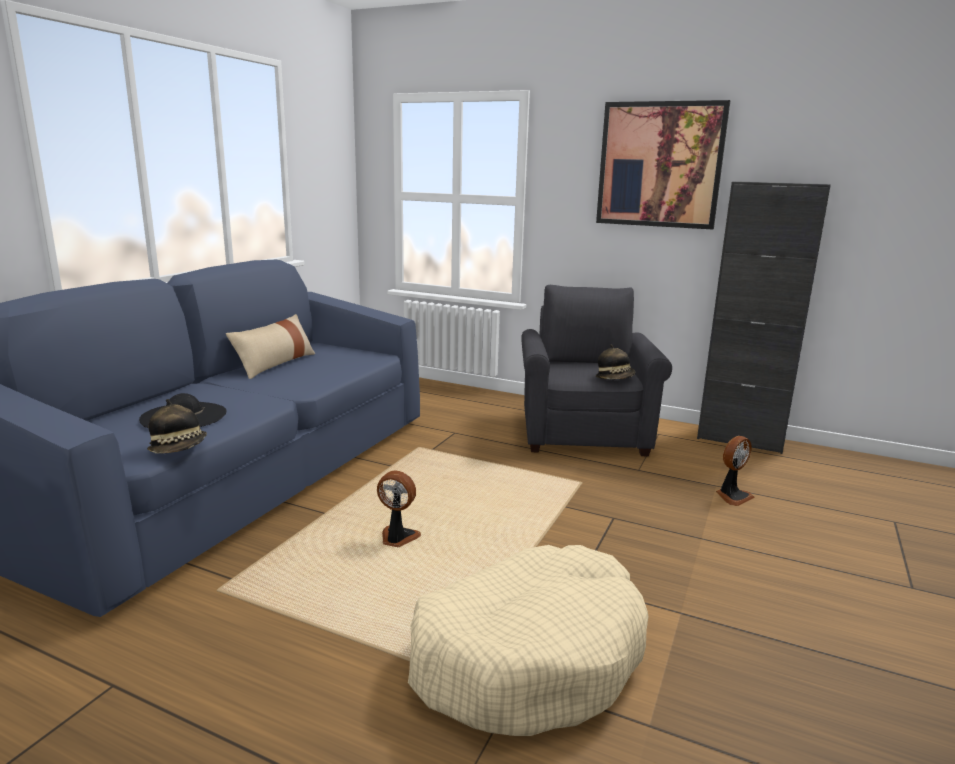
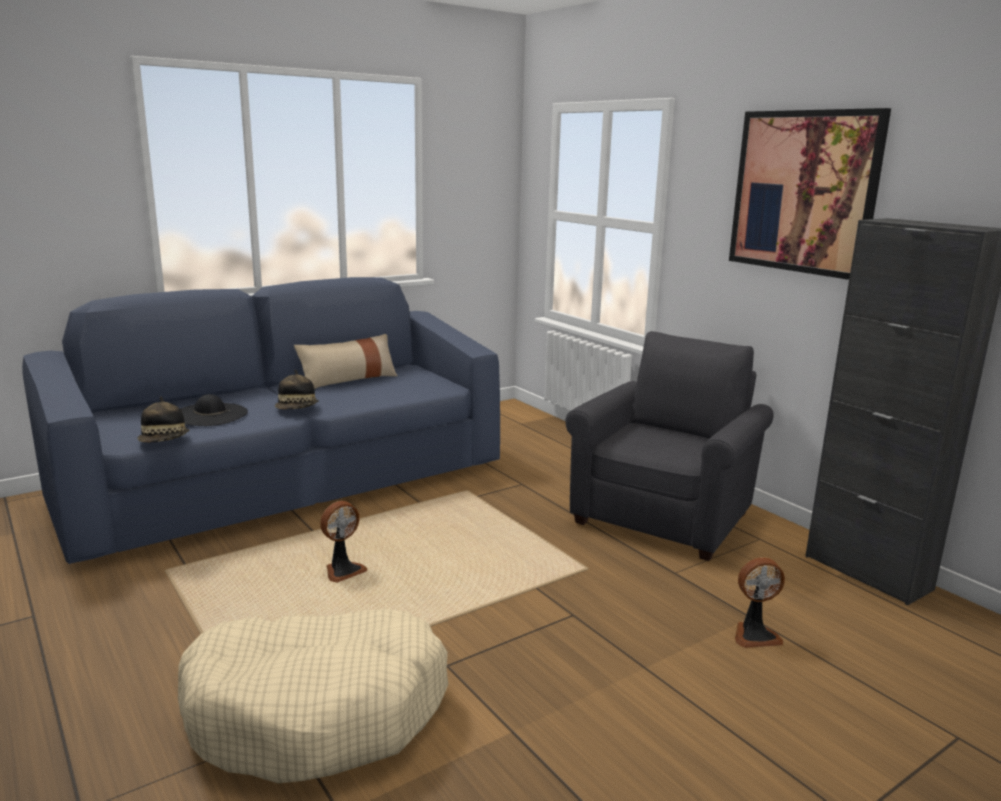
camera: 30 degrees right, 0 degrees up
(397, 538) = (343, 571): fan -> fan turned 90 degrees clockwise
(615, 378) = (677, 456): hat -> hat (297, 409)

